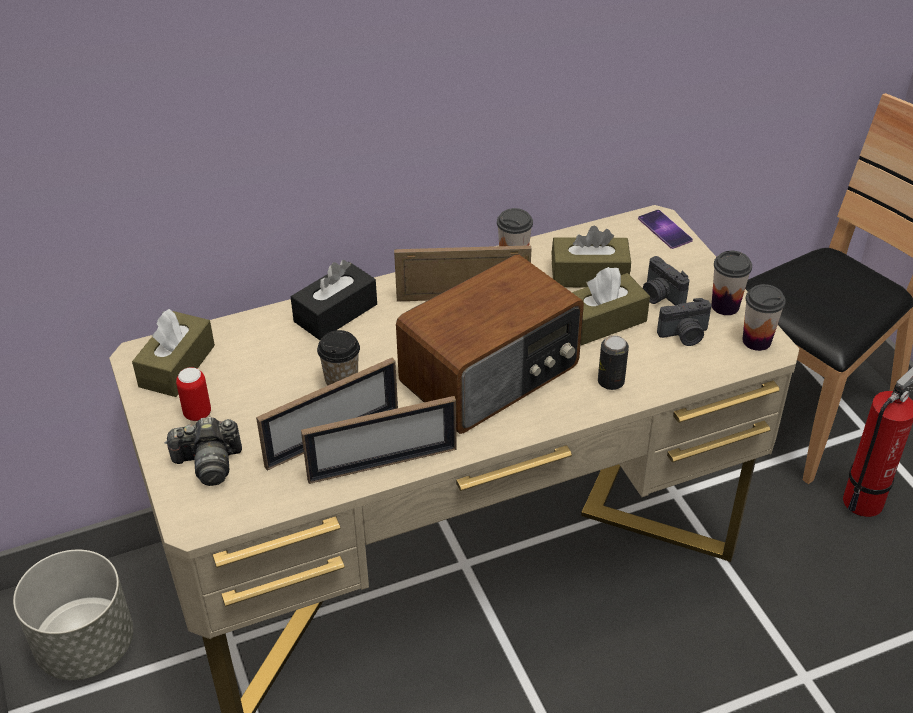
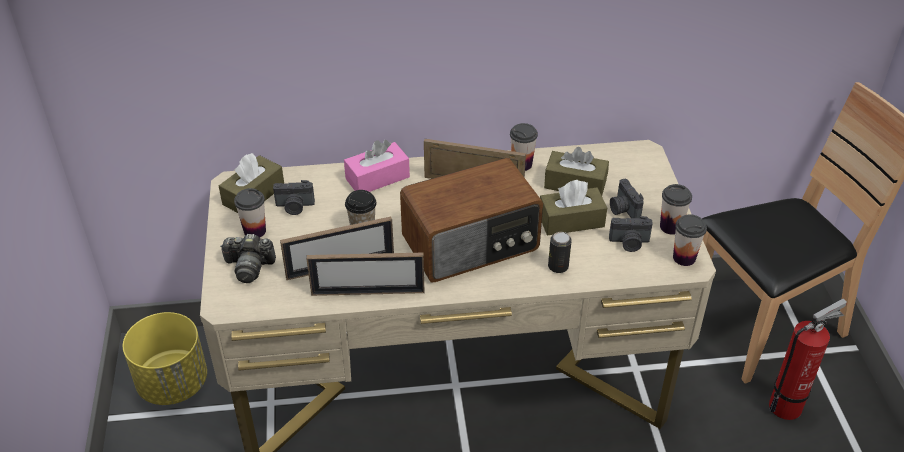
camera: 15 degrees right, 0 degrees up
(86, 645) = (173, 383): grey planter -> yellow planter
(197, 413) = (255, 231): can -> cup
(240, 371) = (295, 207): none -> camera
(335, 313) = (377, 178): black tissue box -> pink tissue box
(665, 229) = (648, 160): phone -> none

